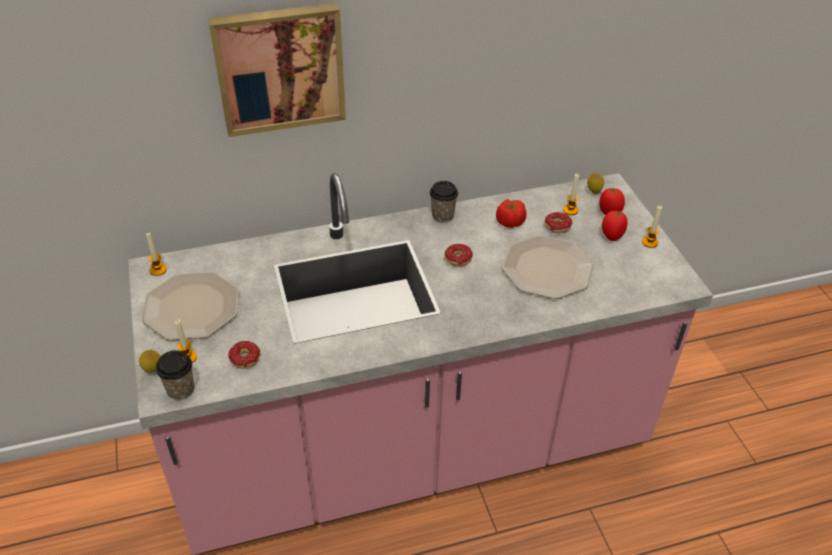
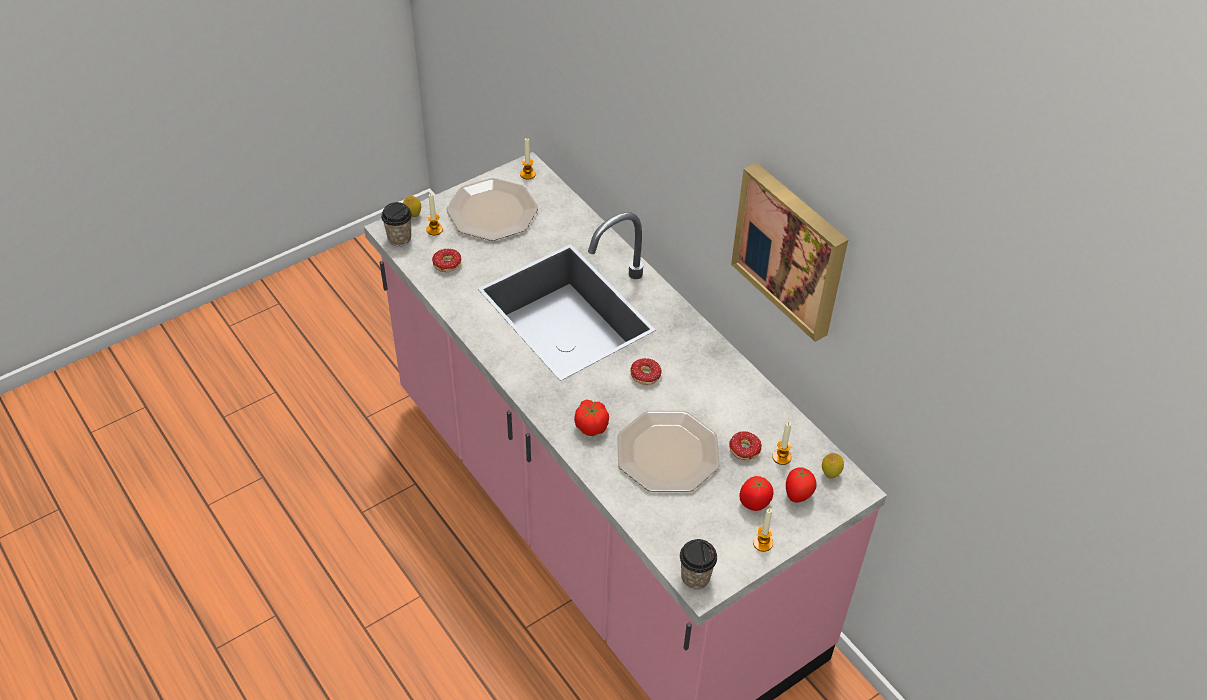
camera: 70 degrees right, 5 degrees up
(279, 68) = (645, 93): picture -> picture (792, 249)
(442, 216) = (708, 347): cup -> cup (695, 577)
(509, 222) = (729, 406): tomato -> tomato (591, 426)

